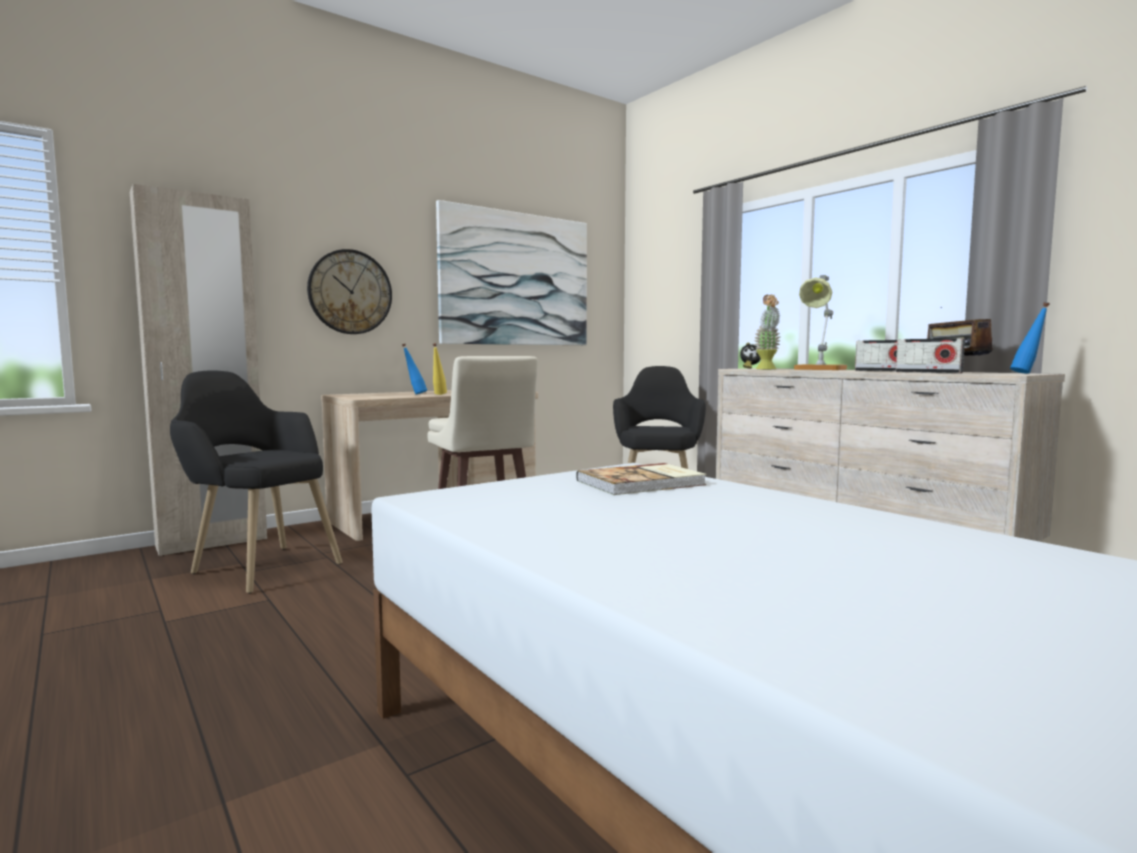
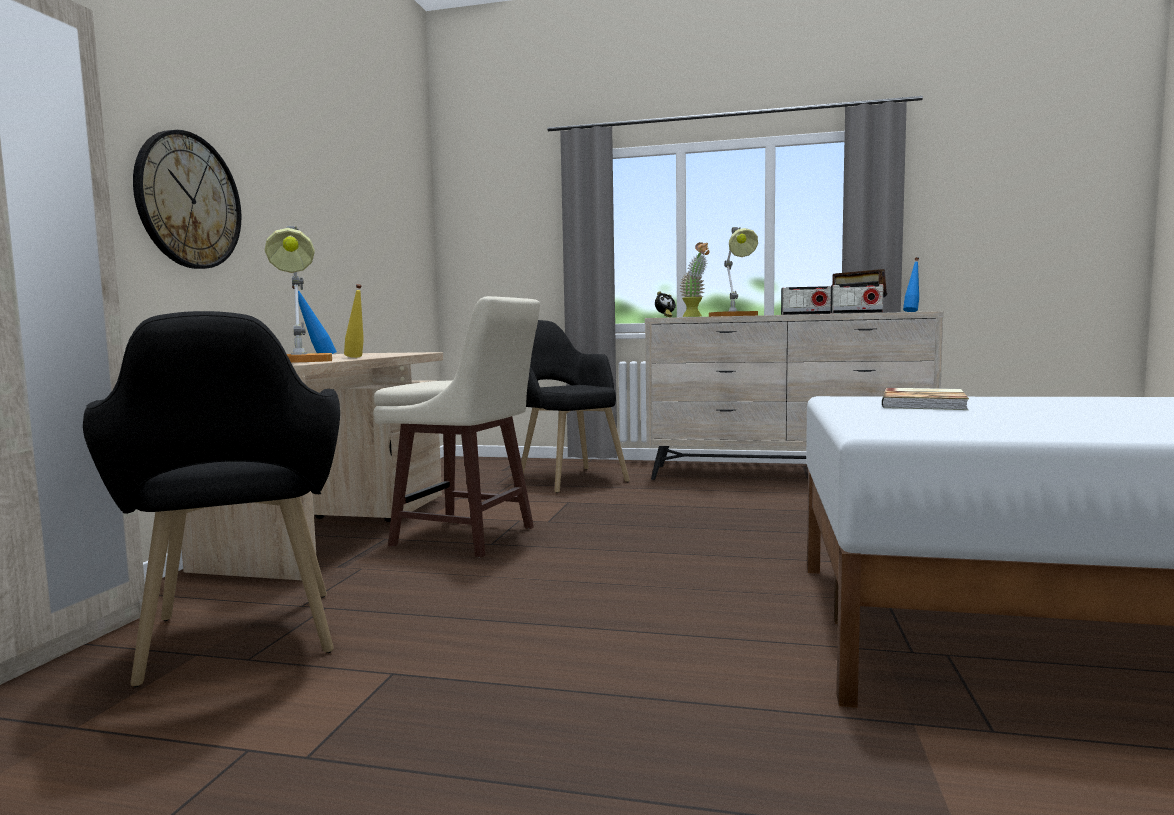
camera: 40 degrees left, 0 degrees up
(257, 565) = (240, 647): black armchair -> black armchair turned 105 degrees counterclockwise
(382, 396) = (299, 361): none -> table lamp
(516, 279) = (355, 208): picture -> none

